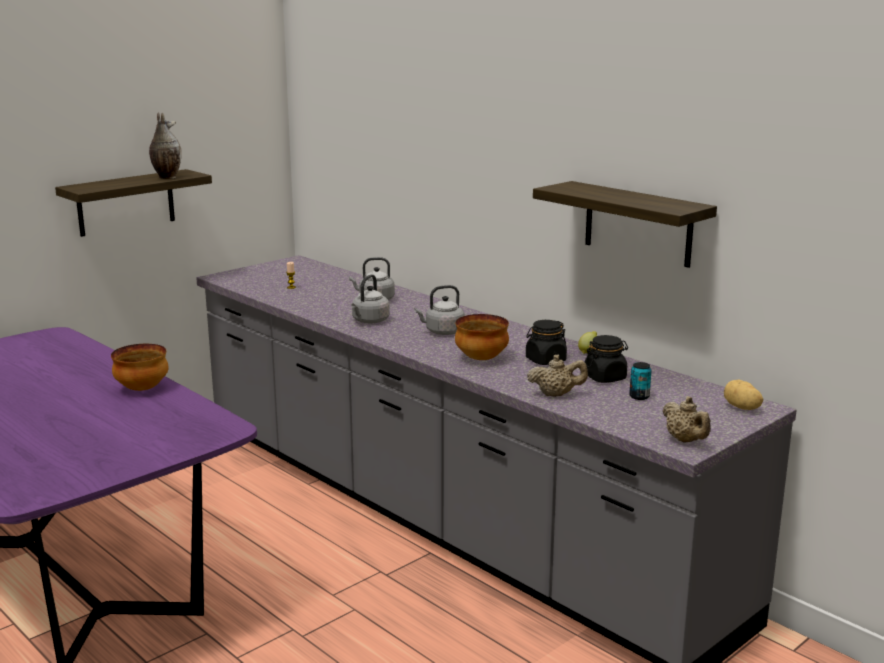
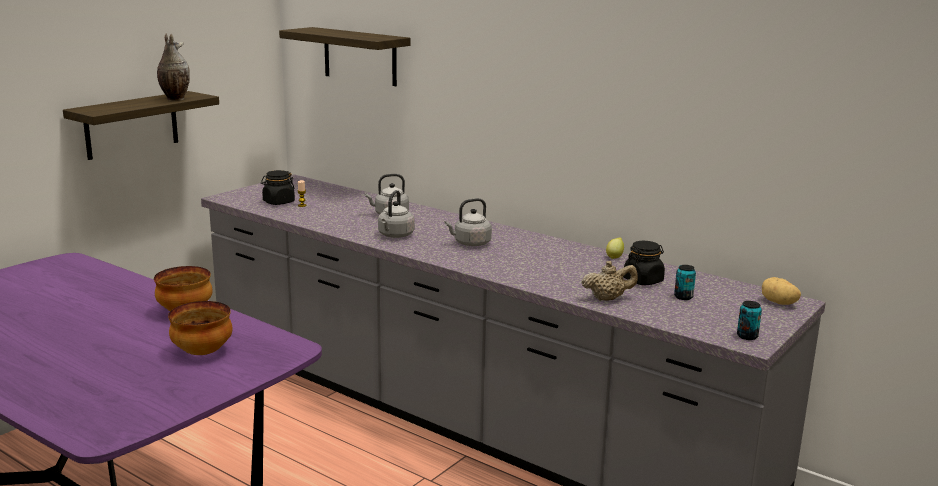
camera: 10 degrees left, 0 degrees up
(482, 358) = (520, 267): bowl -> bowl (203, 352)
(545, 360) = (580, 266): black jar -> black jar (278, 202)
(638, 224) = (663, 136): shelf -> shelf (360, 56)
(685, 440) = (747, 336): beige teapot -> can

